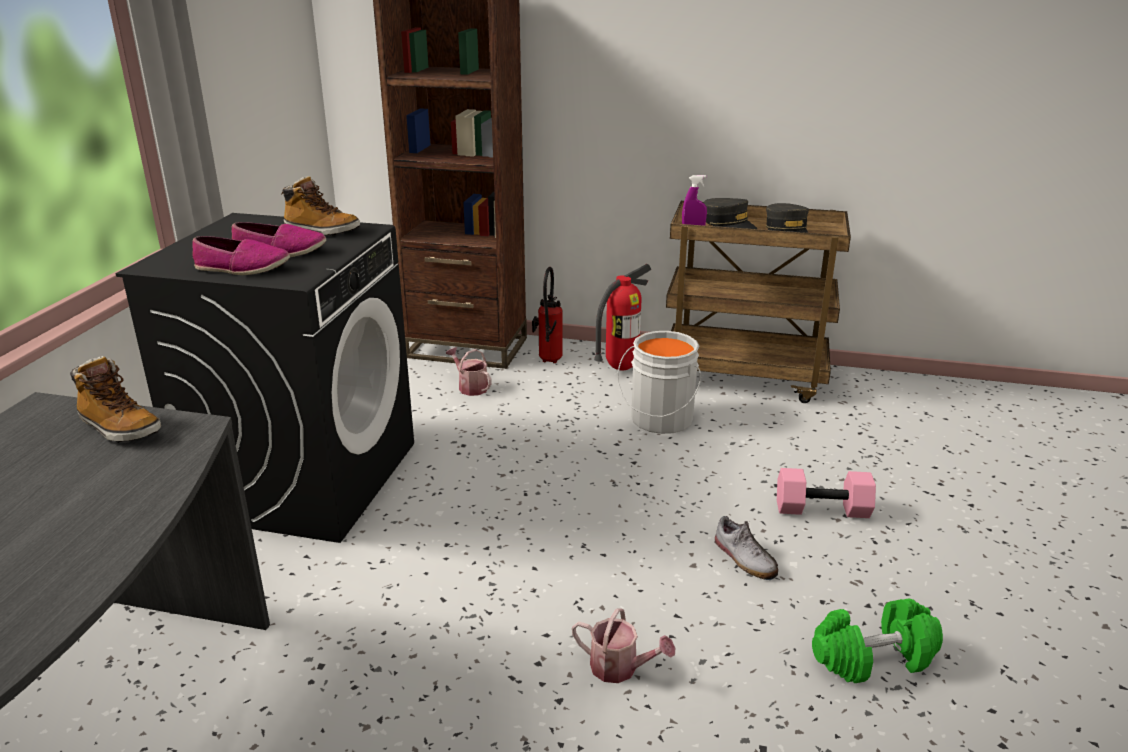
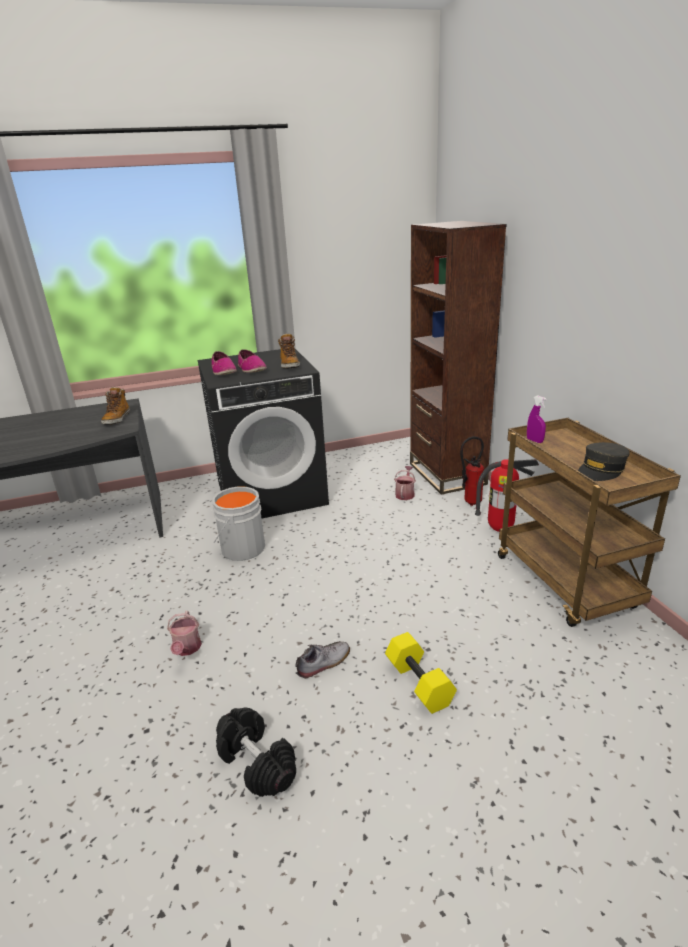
camera: 60 degrees right, 0 degrees up
(659, 420) = (452, 569): grey bucket -> grey bucket (241, 548)
(729, 224) = (572, 447): grey cap -> none
(744, 558) = (324, 663): shoe -> shoe turned 150 degrees counterclockwise
(823, 508) = (420, 683): pink dumbbell -> yellow dumbbell
(873, 659) = (256, 763): green dumbbell -> black dumbbell

